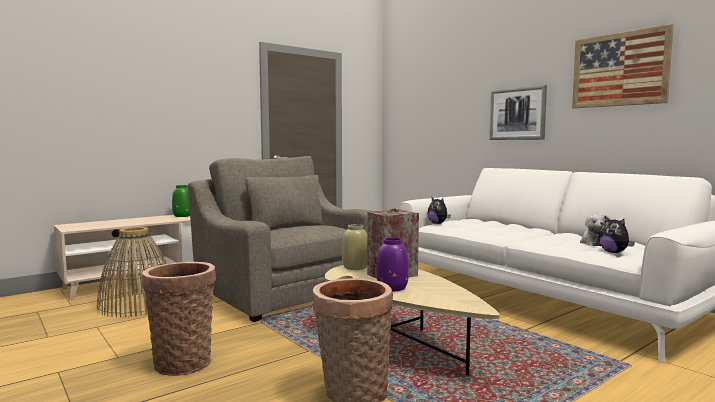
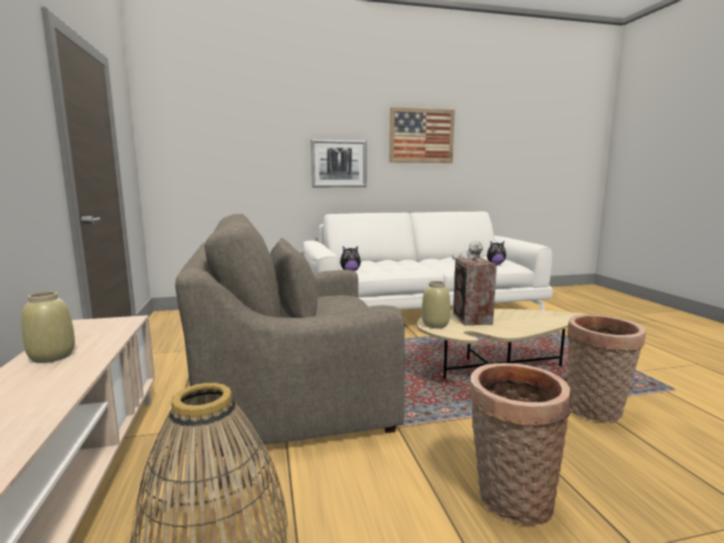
camera: 65 degrees left, 5 degrees up
(183, 216) = (52, 356): green vase -> beige vase
(392, 287) = (514, 325): purple vase -> none

